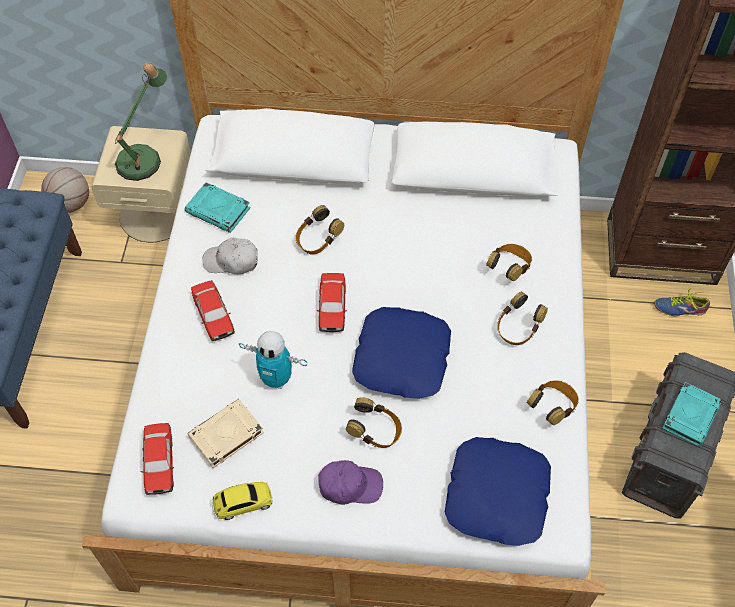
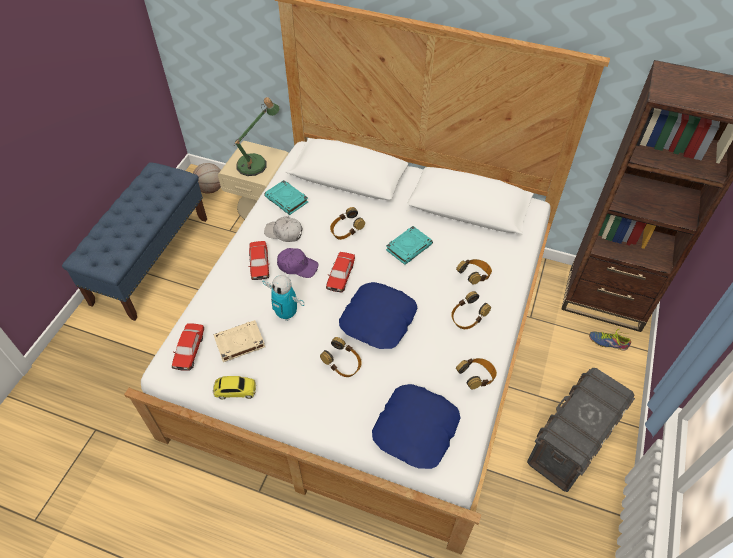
camera: 15 degrees right, 5 degrees down
(349, 485) = (312, 397): purple cap -> purple cap (297, 266)
(690, 415) = (587, 414): turquoise book -> turquoise book (409, 247)

